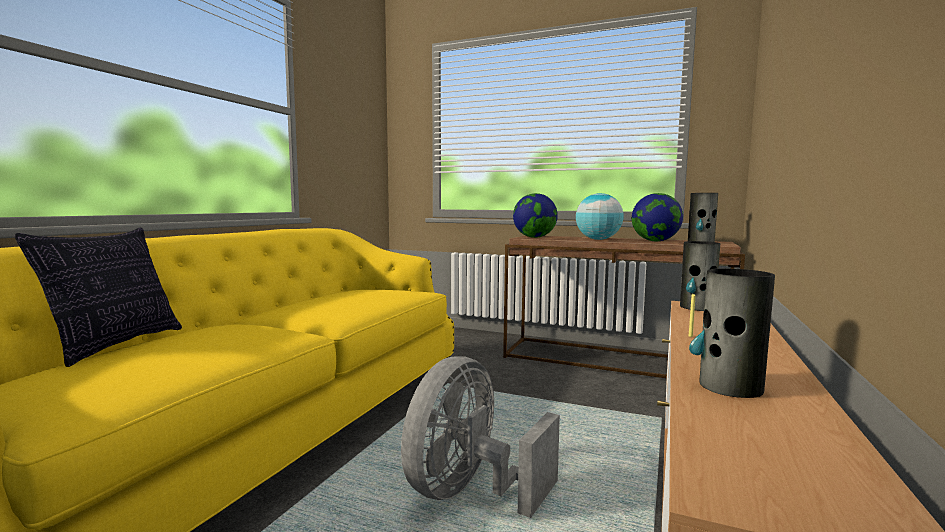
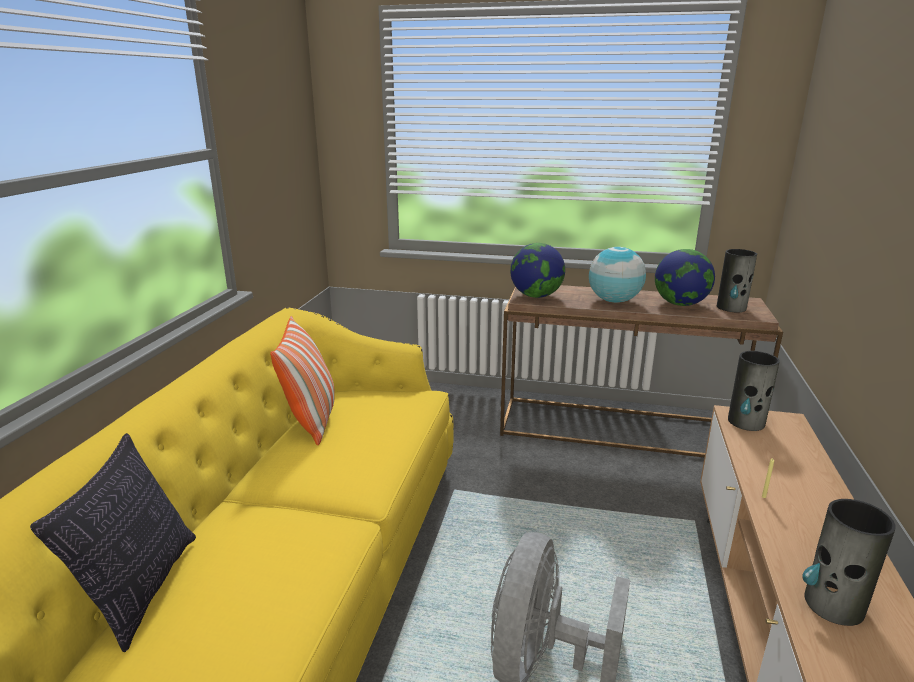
camera: 10 degrees left, 15 degrees up
(325, 294) = (311, 419): none -> pillow

